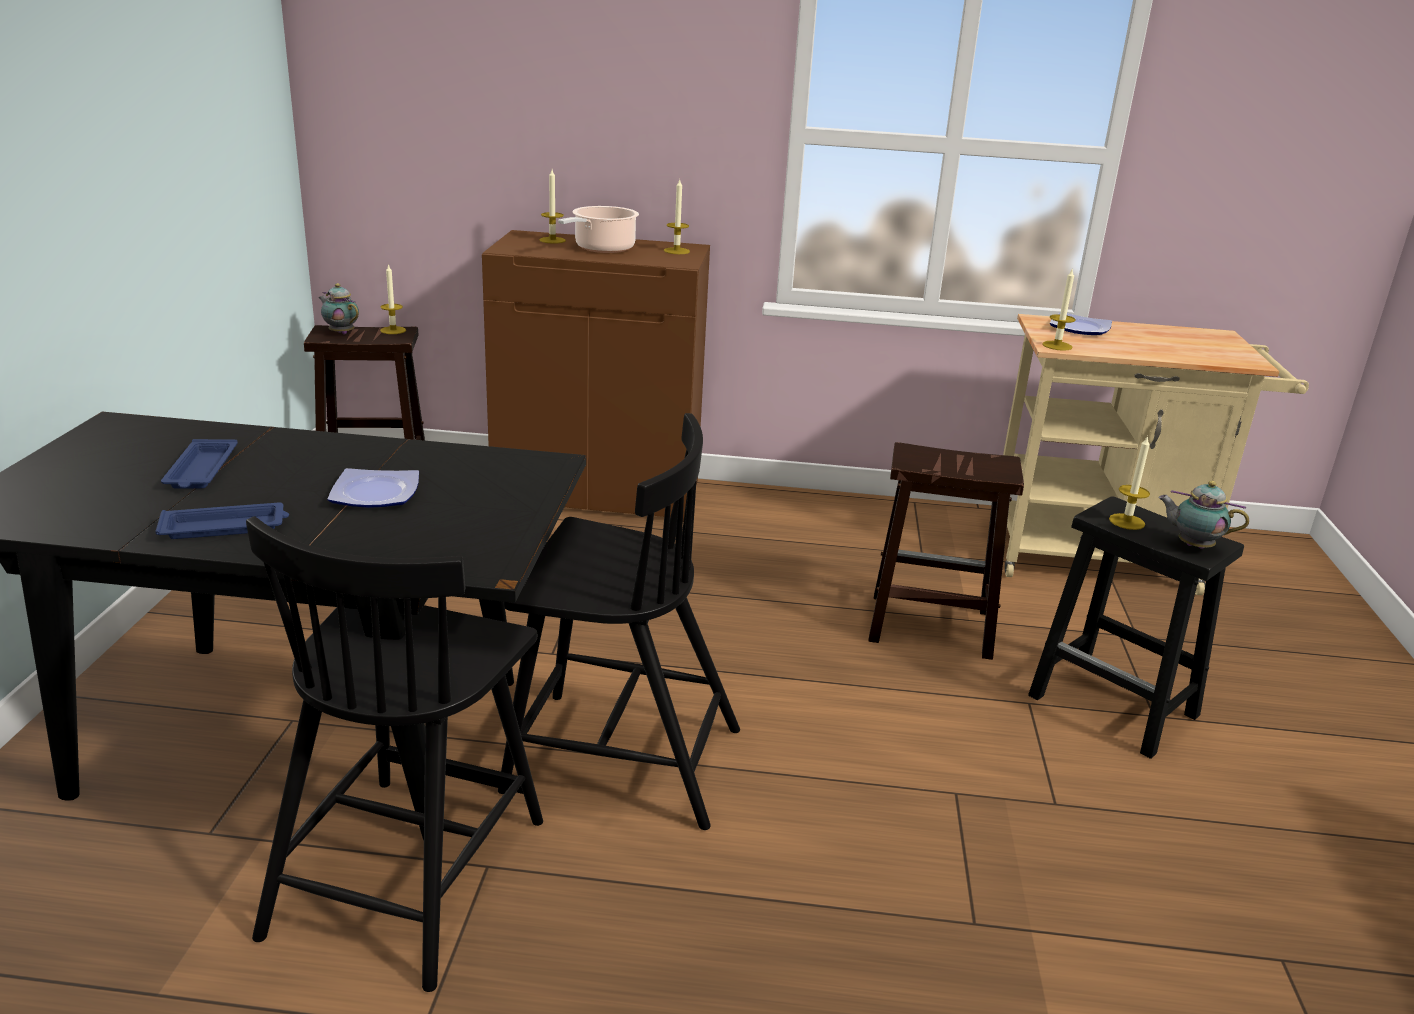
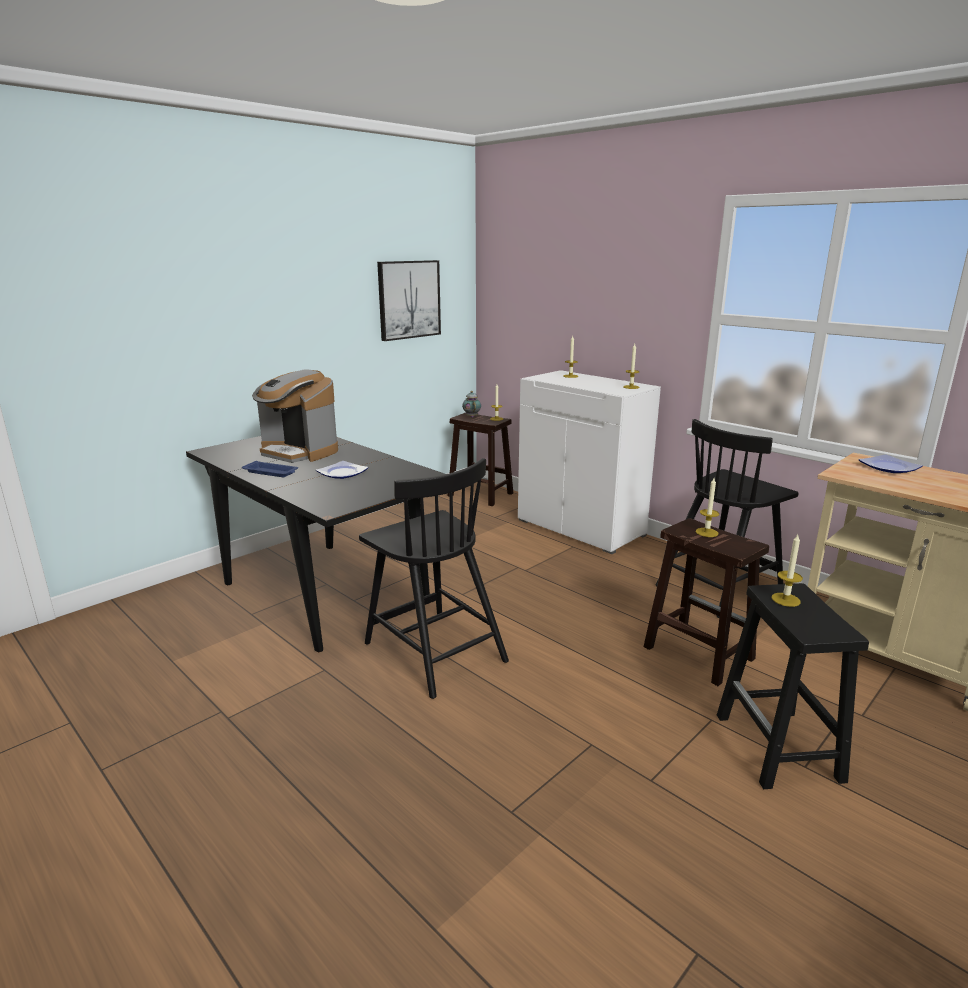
camera: 40 degrees right, 5 degrees down
(201, 471) = (299, 452): blue tray -> coffee machine
(207, 110) = (409, 299): none -> picture
(409, 871) = (295, 658): black chair -> black chair (719, 586)
(599, 491) = (581, 527): brown cabinet -> white cabinet
(602, 249) = (589, 382): cooking pot -> none
(1057, 345) = (842, 473): candle -> candle (706, 532)
(1192, 546) = (815, 627): teapot -> none

